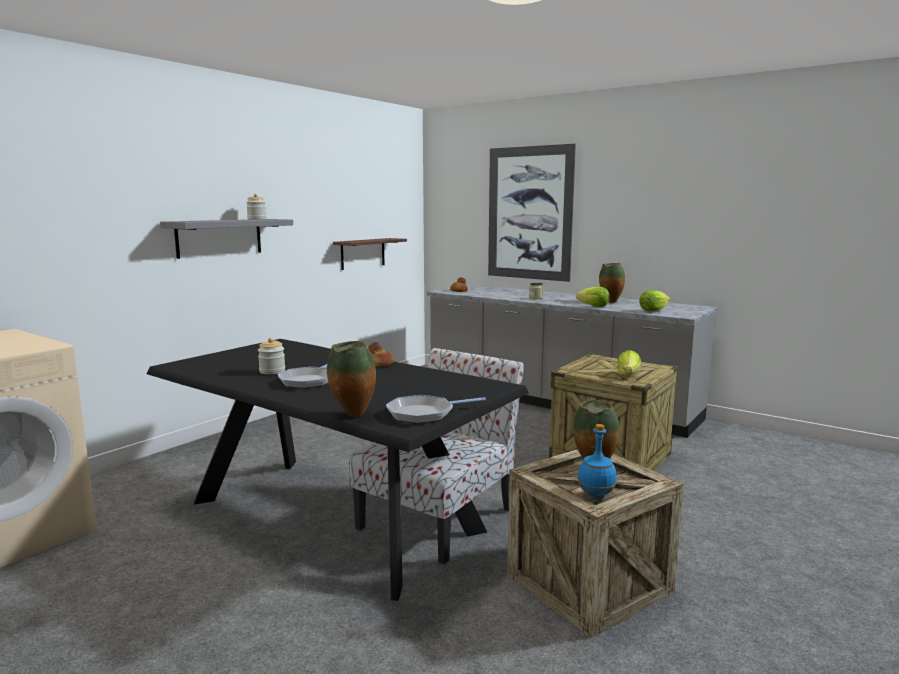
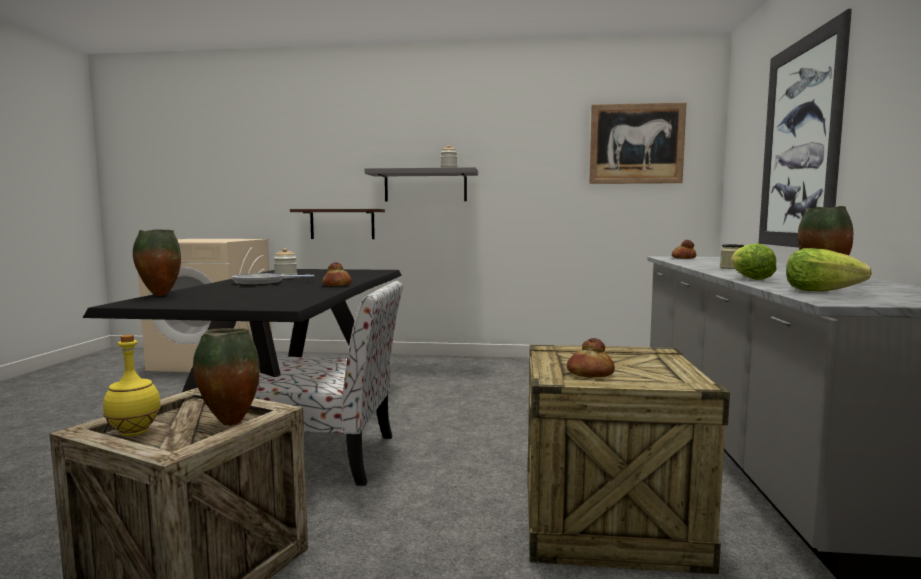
camera: 60 degrees right, 5 degrees down
(363, 253) = (605, 211): shelf -> shelf (342, 224)
(378, 194) = (636, 144): none -> picture
(424, 414) = (168, 303): frying pan -> none
(595, 496) = (134, 432): blue bottle -> yellow bottle
(628, 375) = (590, 373): lettuce -> bread

